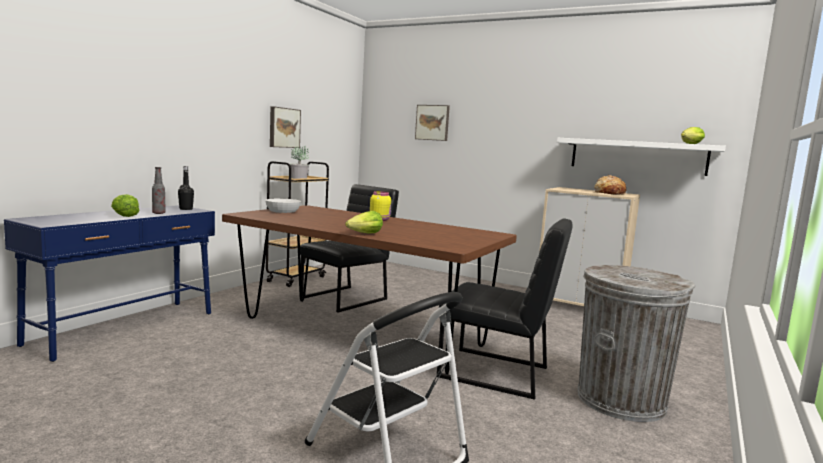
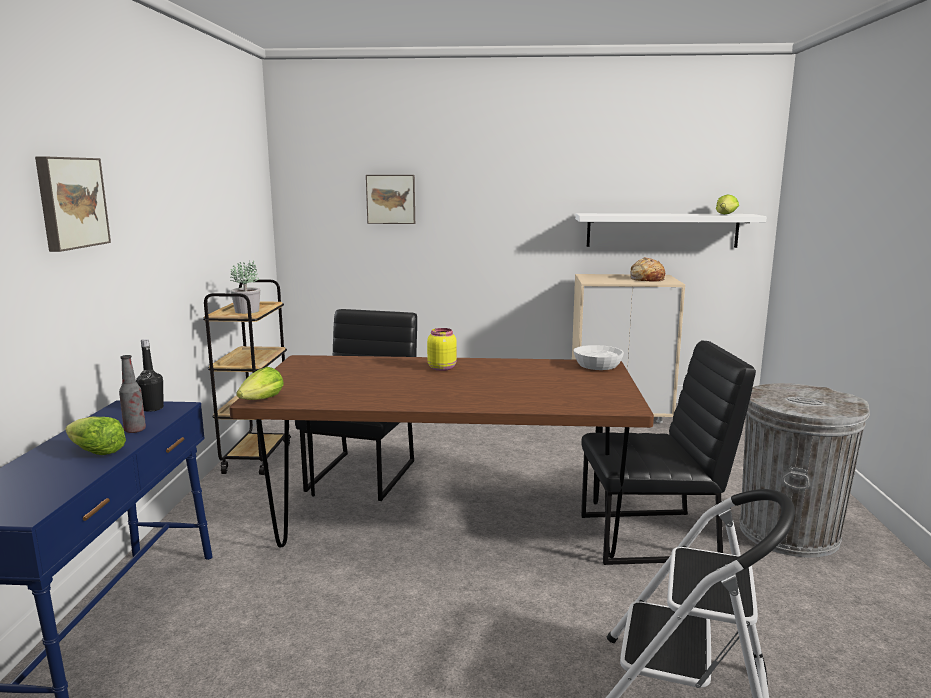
camera: 25 degrees left, 5 degrees up
(283, 127) = (204, 234): picture -> picture (70, 202)
(283, 211) = (294, 378): white bowl -> white bowl (597, 366)
(365, 234) = (489, 405): lettuce -> lettuce (262, 400)

